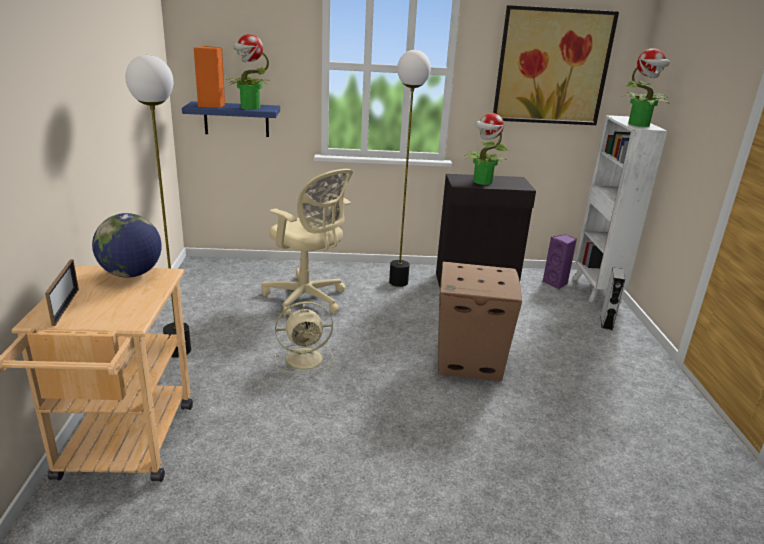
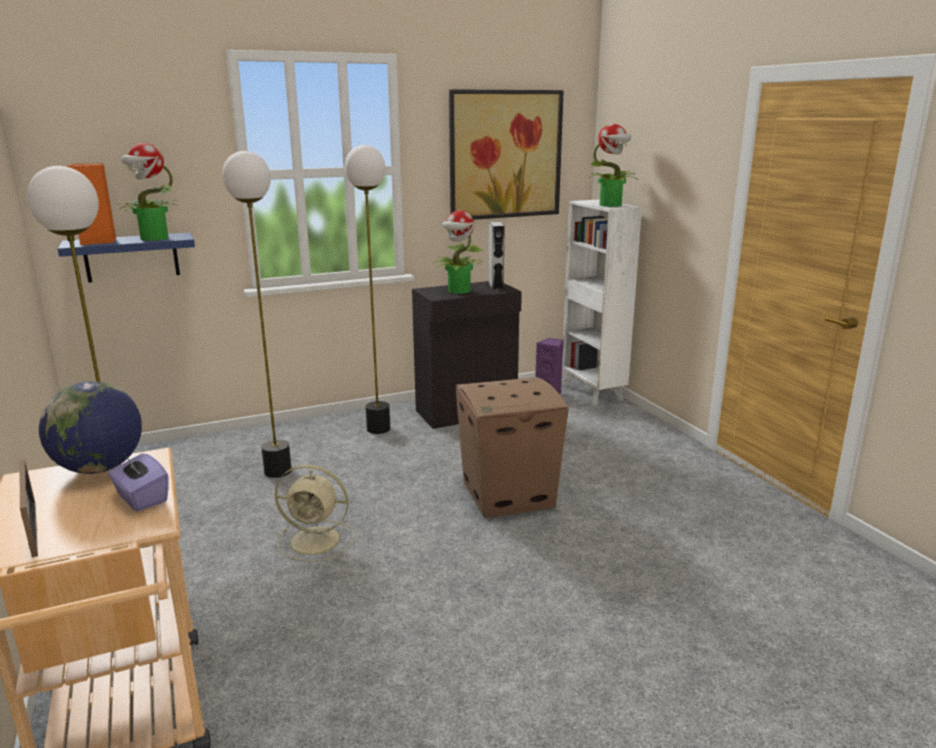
camera: 20 degrees left, 5 degrees down
(139, 302) = (141, 498): none -> purple tissue box
(306, 358) = (317, 541): beige fan -> beige fan turned 45 degrees clockwise
(307, 299) = (277, 471): beige office chair -> floor lamp
(606, 323) = (621, 423): grey speaker -> grey speaker (496, 286)

